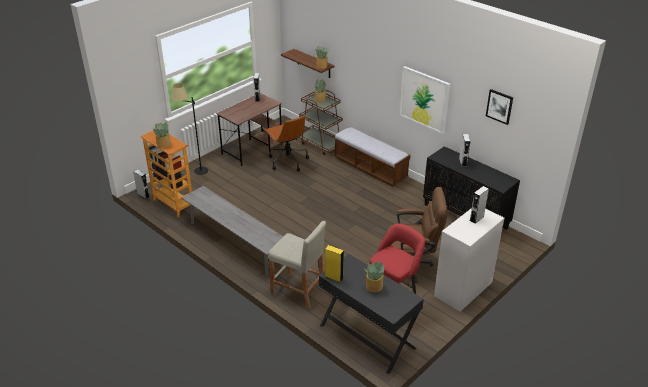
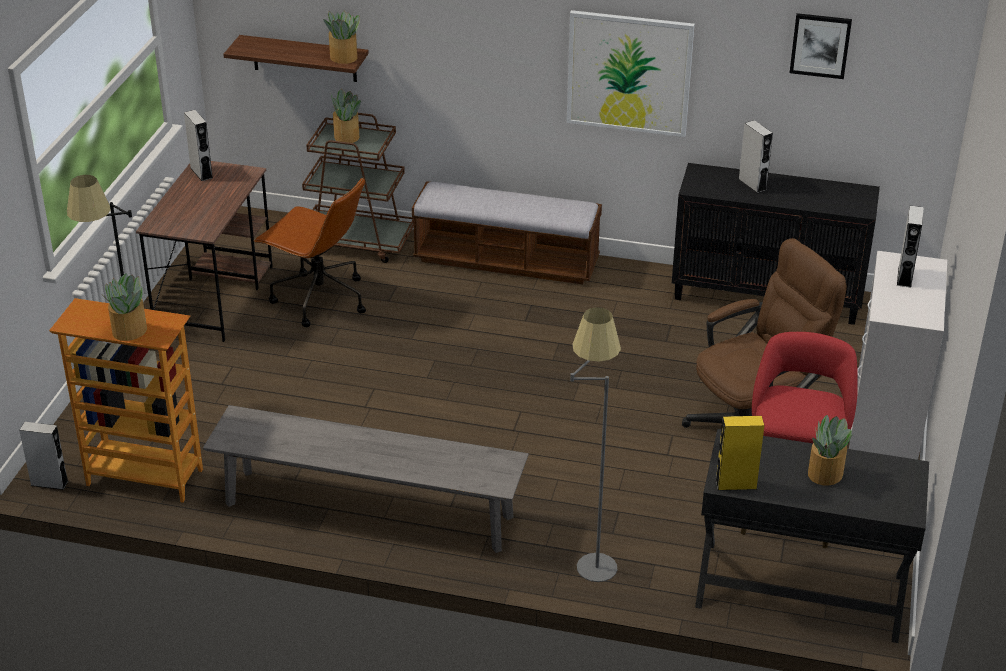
camera: 30 degrees left, 0 degrees up
(298, 290) = (590, 555): beige stool -> grey floor lamp

